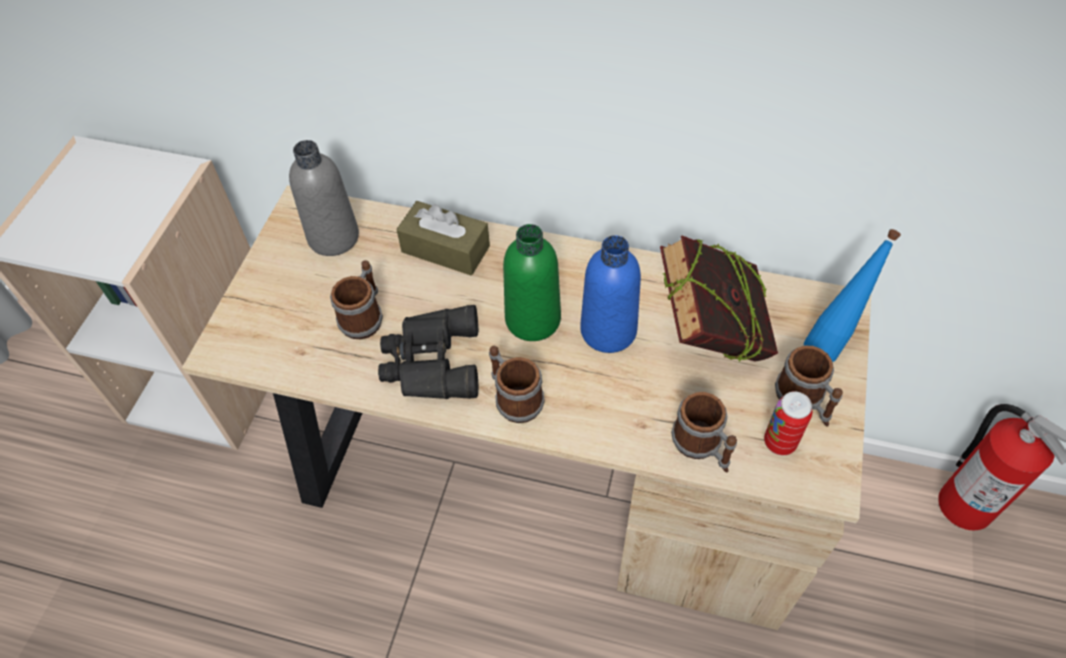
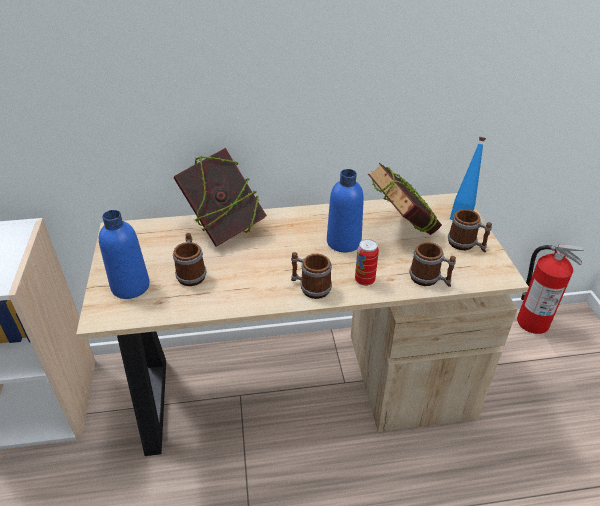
camera: 25 degrees left, 15 degrees down
(277, 312) = (130, 286): none -> blue bottle
(333, 237) = (147, 240): grey bottle -> none
(430, 362) = (247, 284): black binoculars -> none
(445, 249) = (224, 229): brown tissue box -> book
(533, 319) = (297, 248): green bottle -> none
(779, 442) = (467, 266): can -> can (364, 280)

